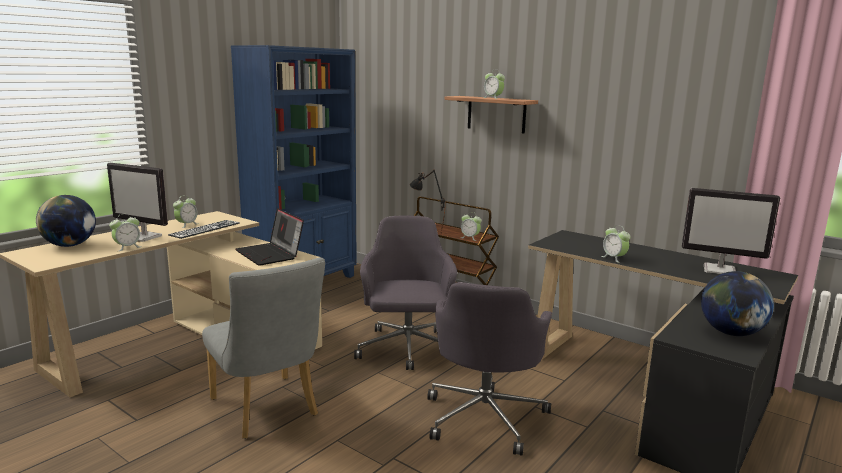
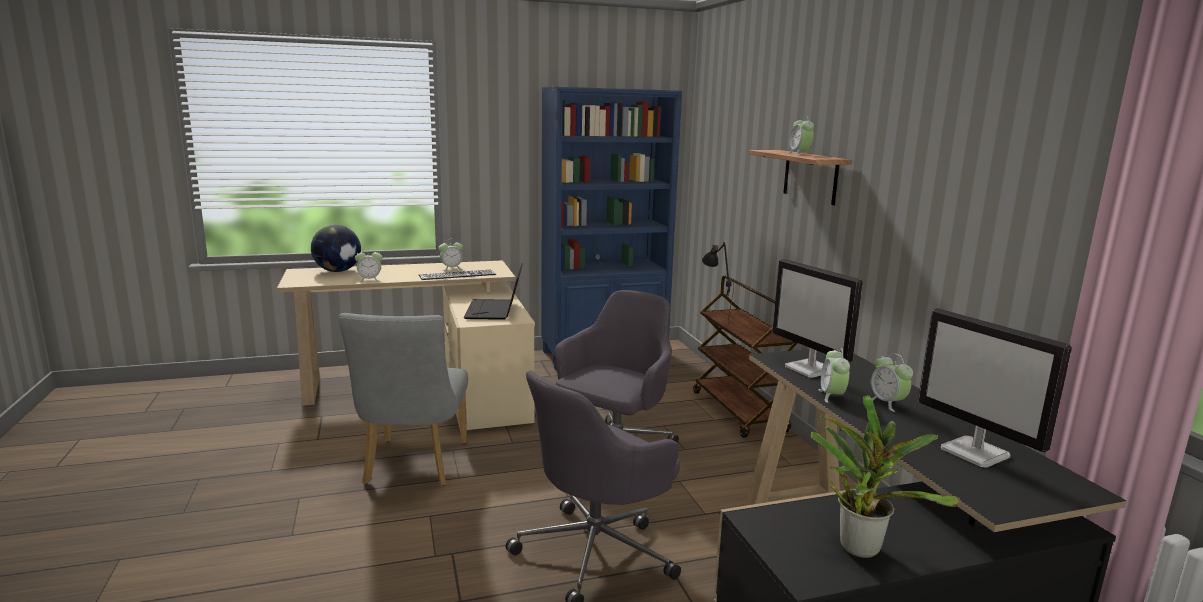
camera: 35 degrees right, 0 degrees up
(144, 237) = (398, 274): monitor -> monitor (810, 369)
(470, 238) = (753, 337): alarm clock -> alarm clock (887, 403)
(731, 333) = (860, 545): globe -> potted plant

